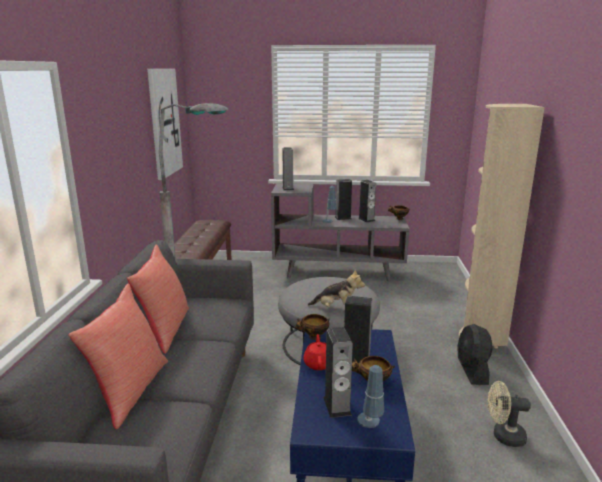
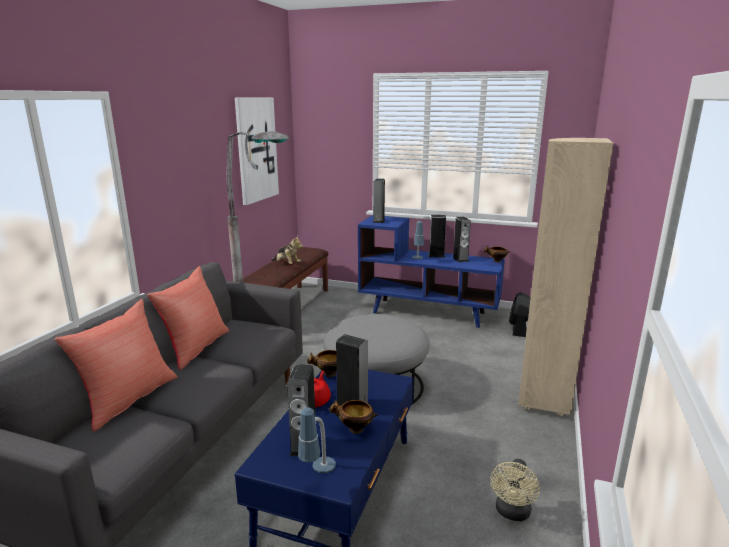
camera: 15 degrees right, 0 degrees up
(336, 309) = (371, 349): plush toy -> plush toy (287, 264)
(339, 272) = (429, 312): grey tv stand -> blue tv stand
(472, 371) = (517, 436): black fan -> black fan (518, 328)
(503, 436) = (512, 513): beige fan -> beige fan turned 90 degrees counterclockwise

